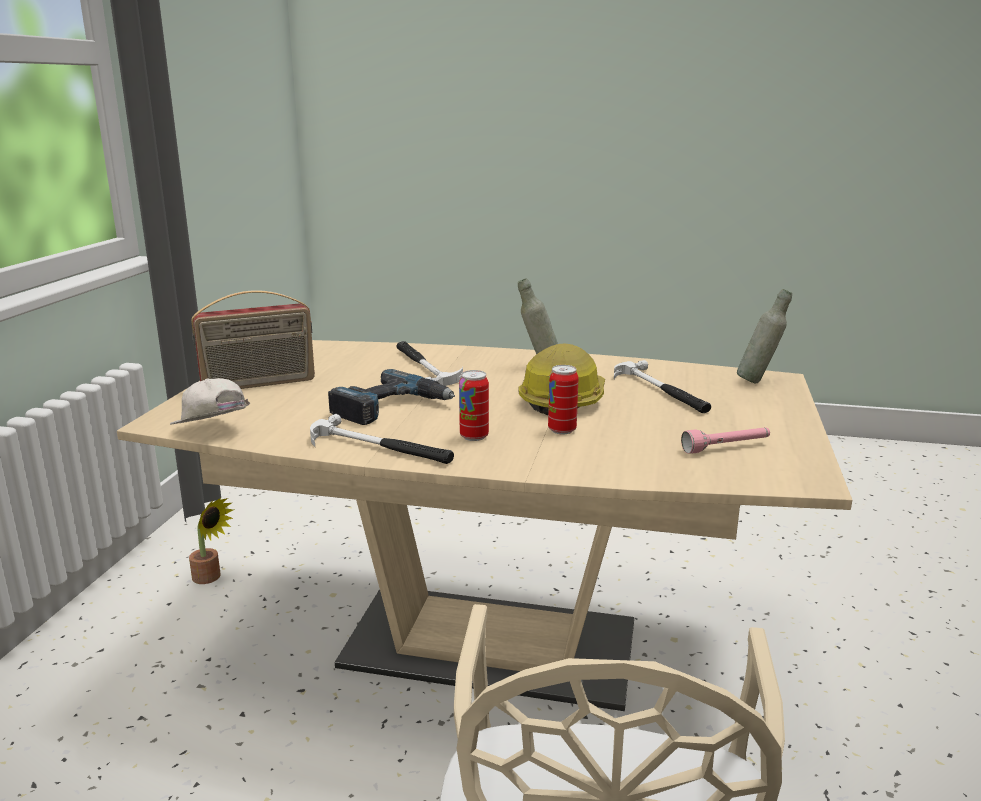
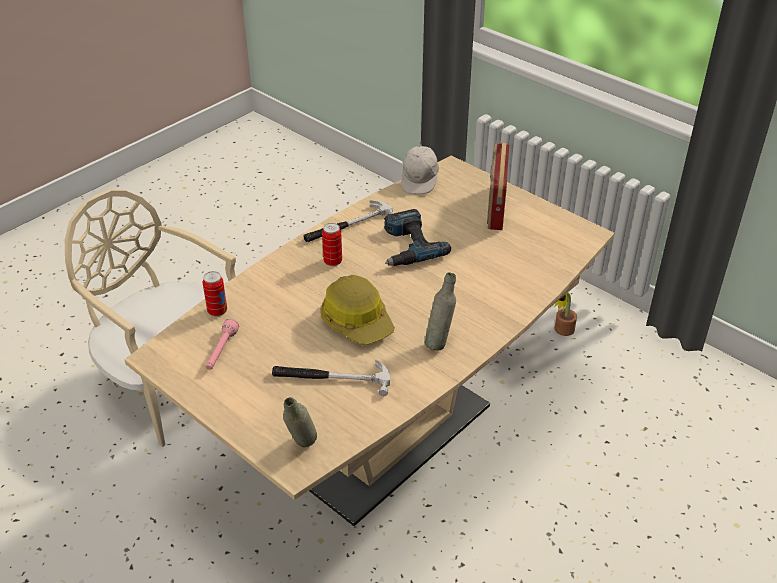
camera: 120 degrees right, 20 degrees up
(213, 432) = (420, 180): white cap -> white cap turned 120 degrees clockwise
(424, 367) = (481, 284): hammer -> none
(562, 430) = (310, 298): can -> can (217, 311)

